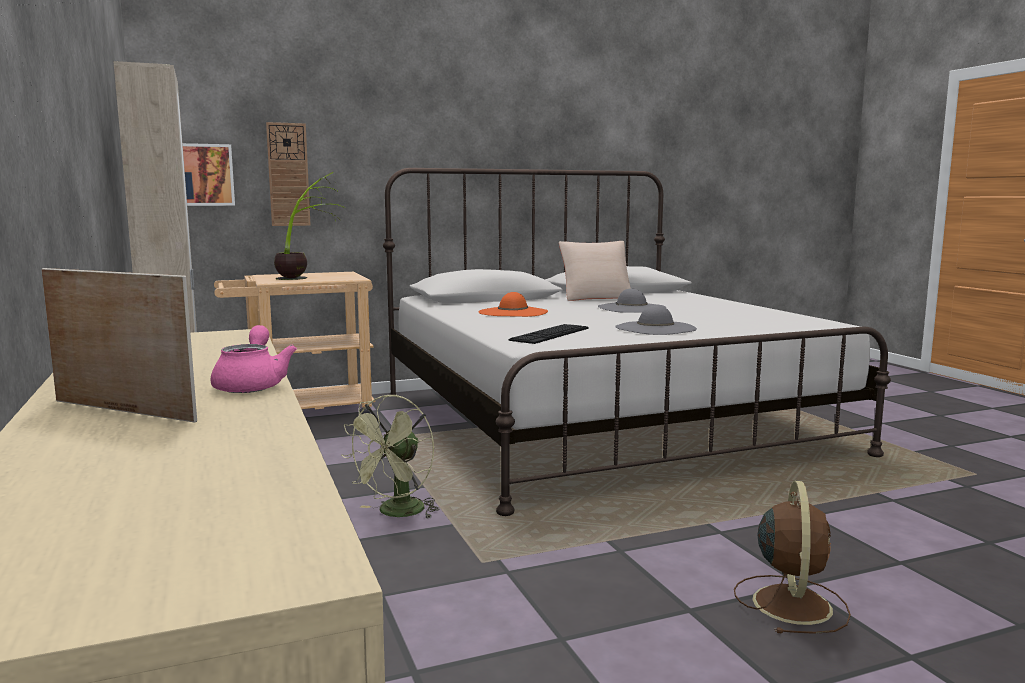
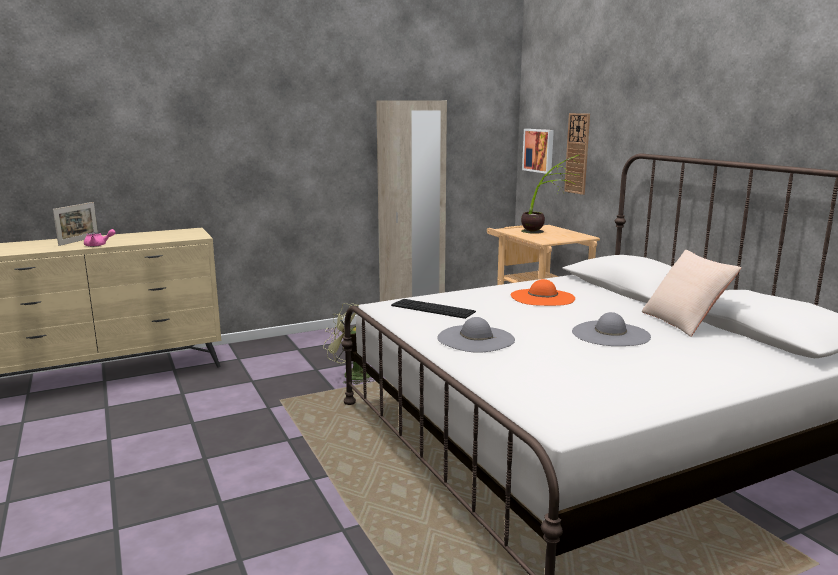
camera: 85 degrees right, 5 degrees up
(791, 603) = (197, 494): brown fan -> none

